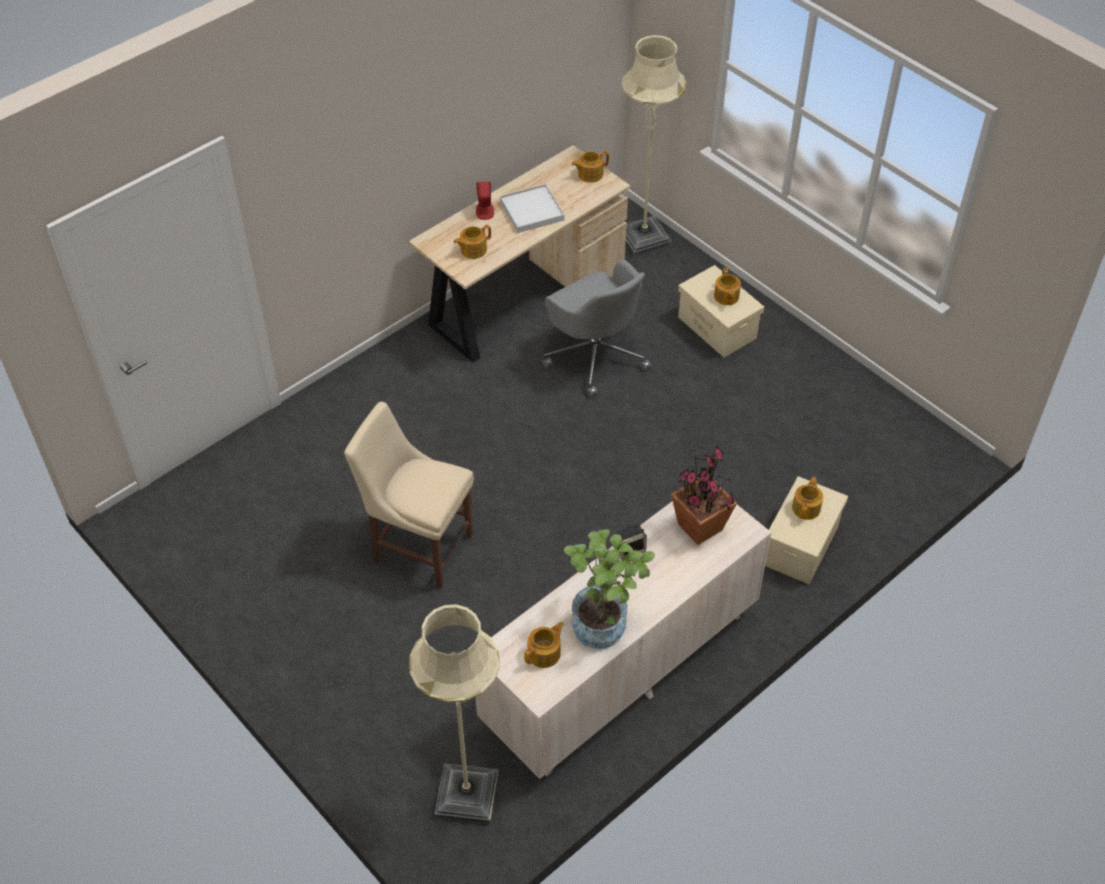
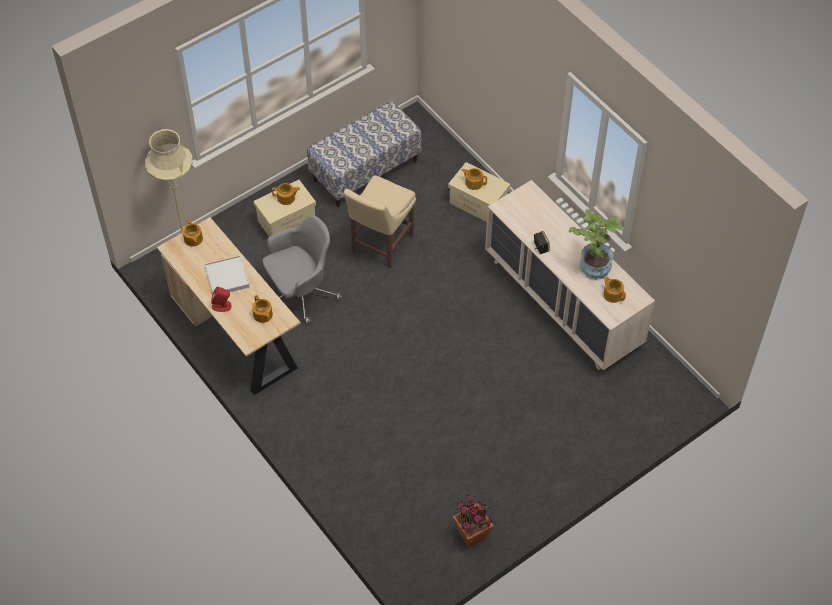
camera: 85 degrees left, 5 degrees up
(419, 546) = (462, 406): beige chair -> beige chair (380, 245)
(467, 795) = (646, 386): beige floor lamp -> none
(699, 527) = (526, 212): potted plant -> potted plant (472, 535)
(830, 403) = (365, 170): none -> bench

